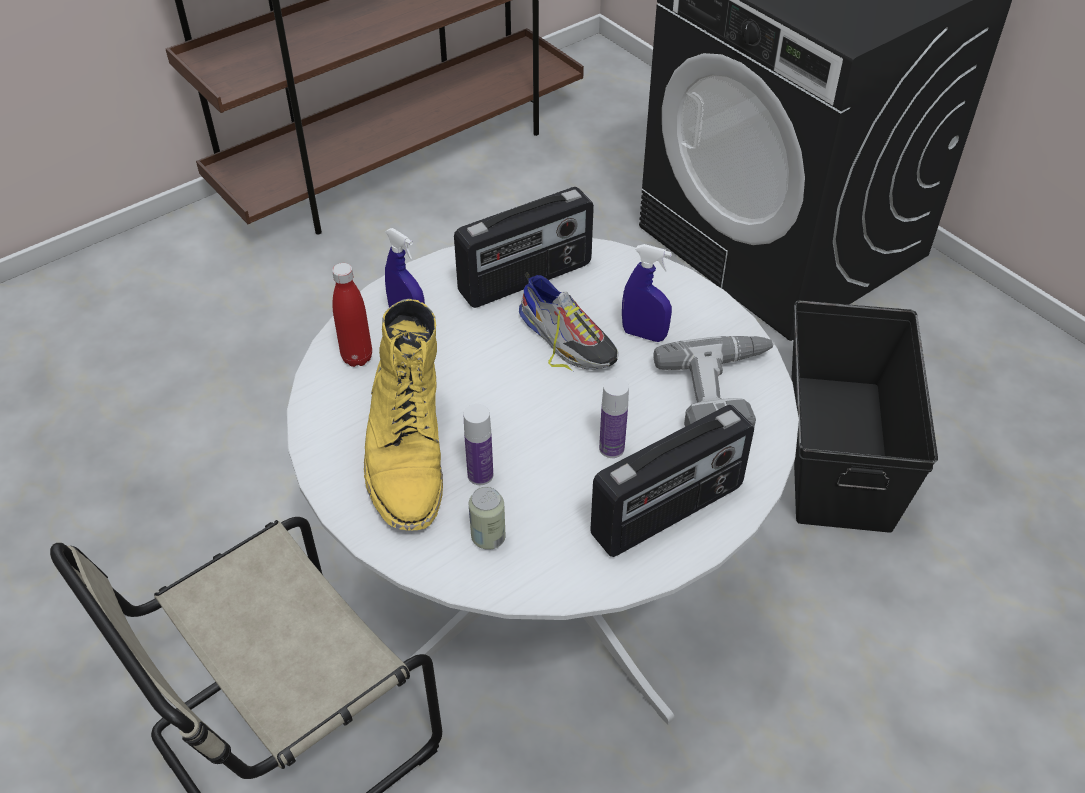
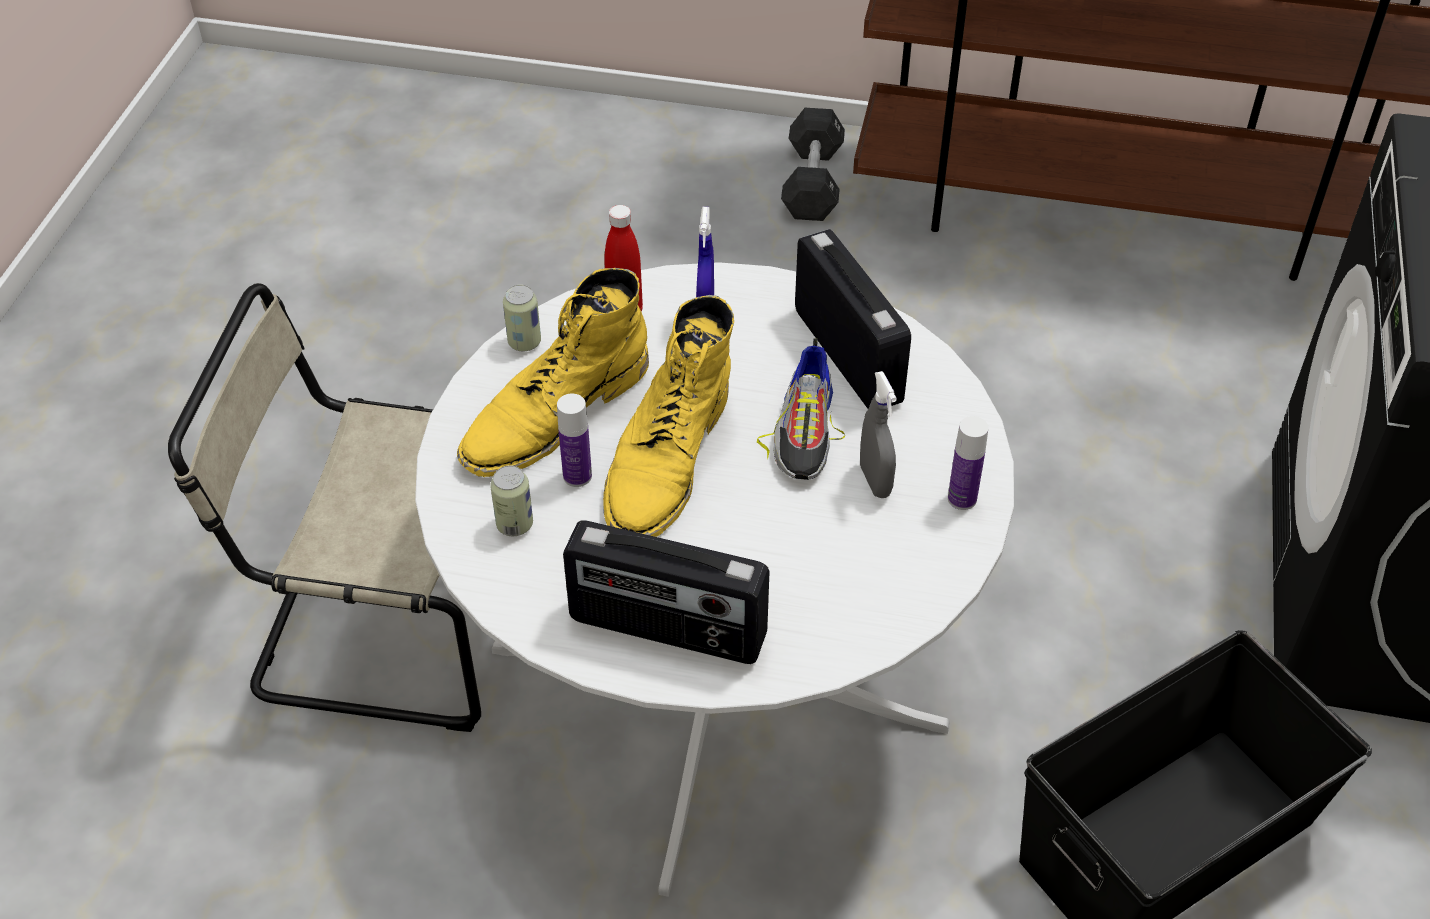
camera: 50 degrees right, 0 degrees up
(206, 255) = (812, 182): none -> black dumbbell
(317, 426) = (524, 342): none -> can
(518, 419) = (667, 460): none -> yellow boot
(526, 279) = (849, 355): radio -> radio turned 135 degrees counterclockwise
(611, 448) = (702, 544): bottle -> bottle (962, 499)
(644, 334) = (875, 481): blue spray bottle -> grey spray bottle
(725, 395) = (862, 588): power drill -> none

